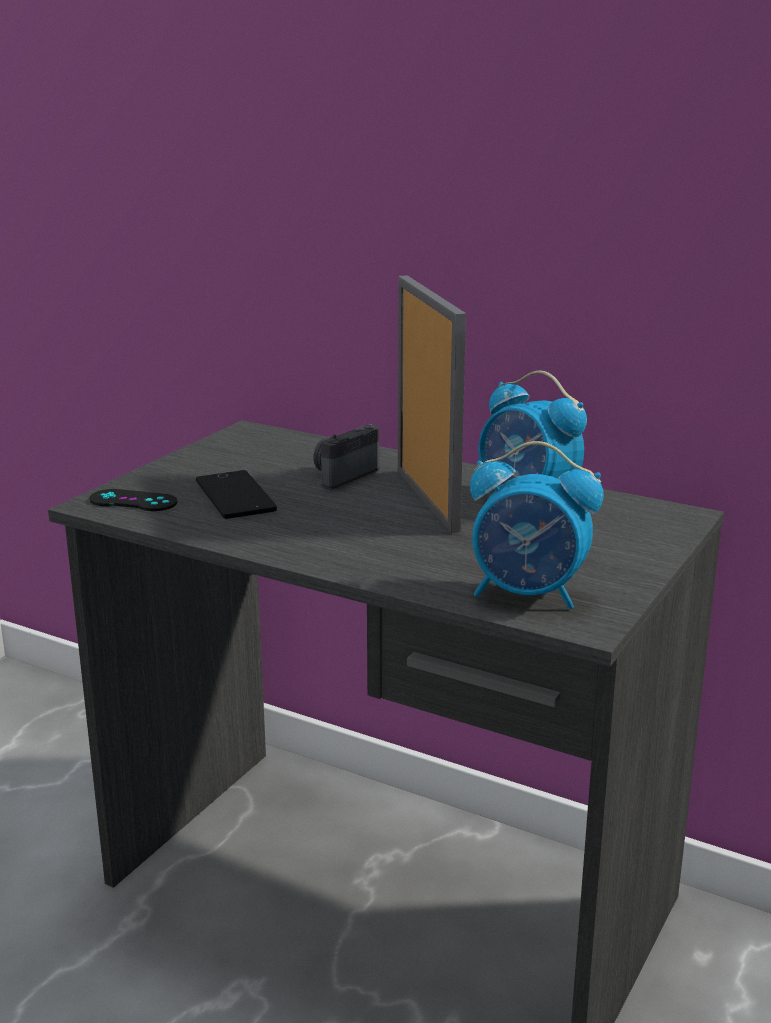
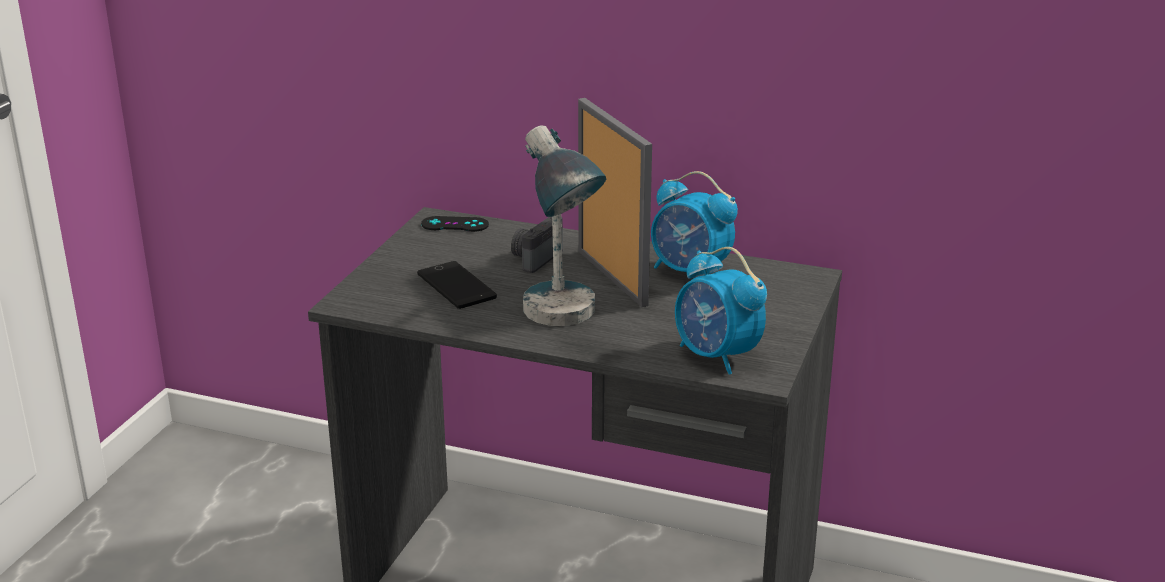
camera: 10 degrees left, 5 degrees up
(133, 501) = (375, 298): black game controller -> black game controller (455, 224)
(344, 544) = (563, 324): none -> table lamp
(529, 594) = (716, 356): alarm clock -> alarm clock turned 45 degrees clockwise

